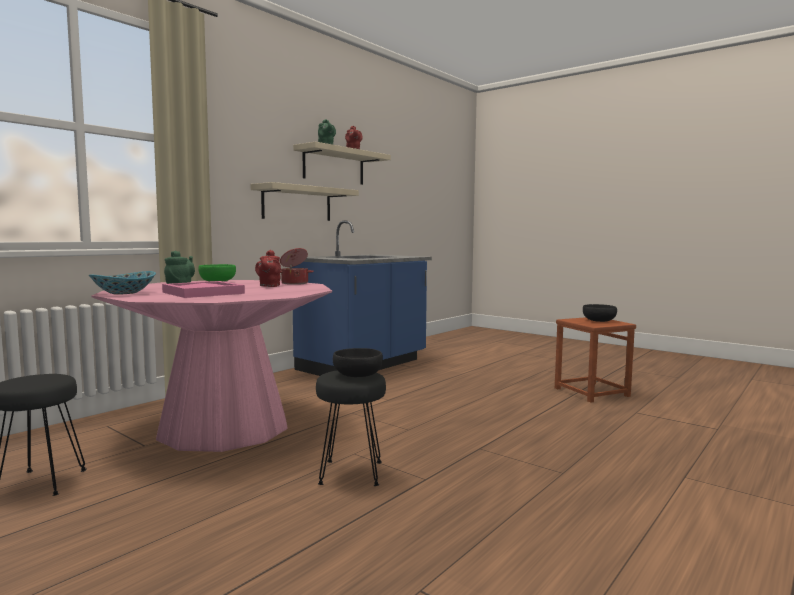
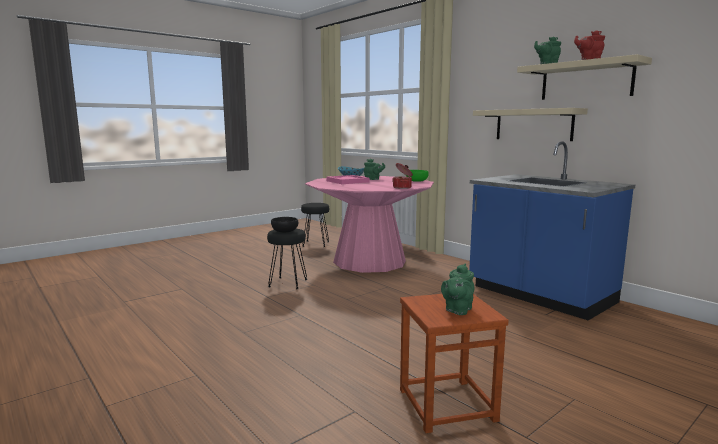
camera: 100 degrees right, 5 degrees up
(269, 286) = (383, 185): red teapot -> none
(598, 320) = (457, 310): black bowl -> green teapot

